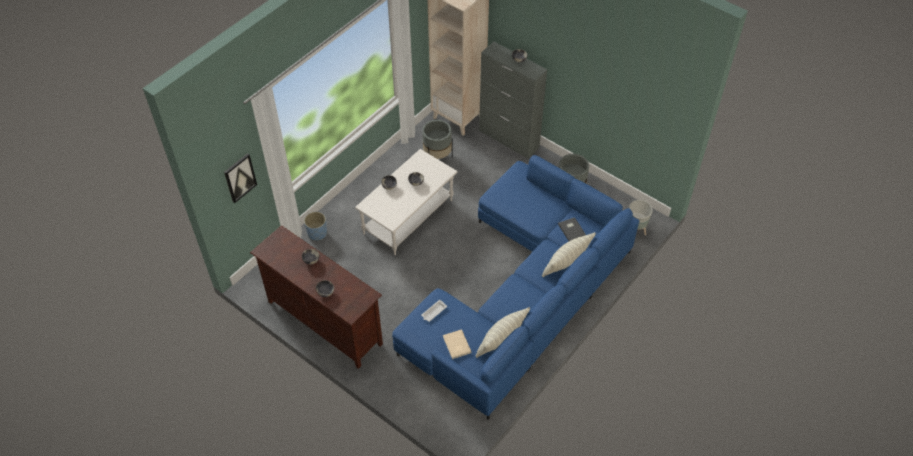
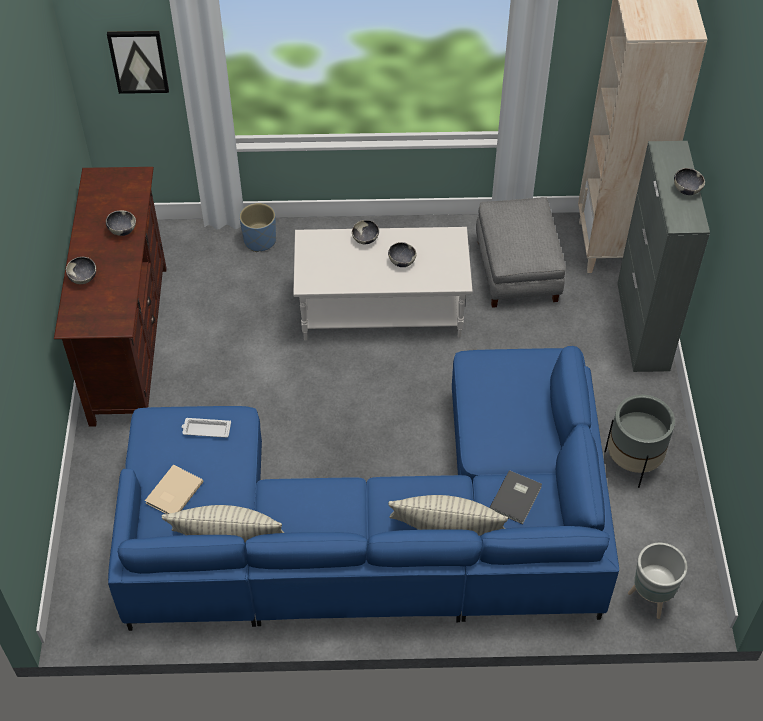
camera: 50 degrees right, 0 degrees up
(437, 156) = (518, 271): grey planter -> grey ottoman

